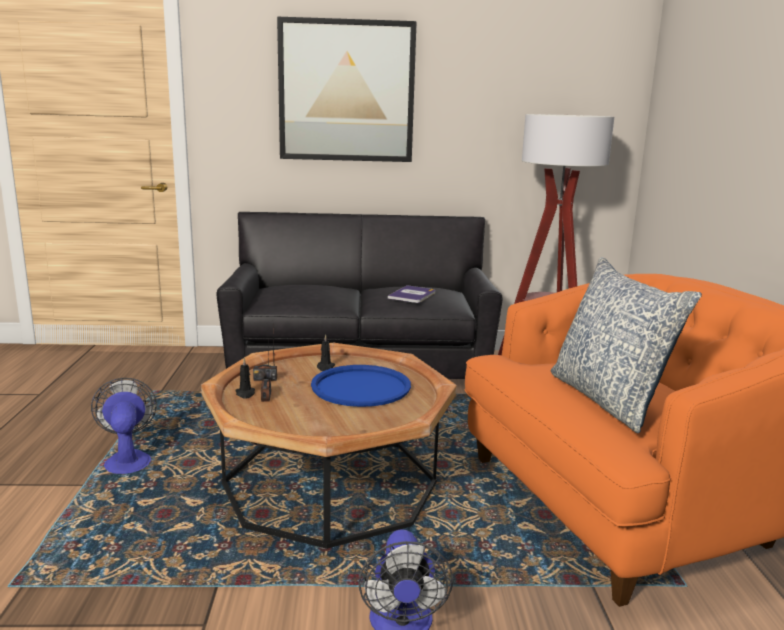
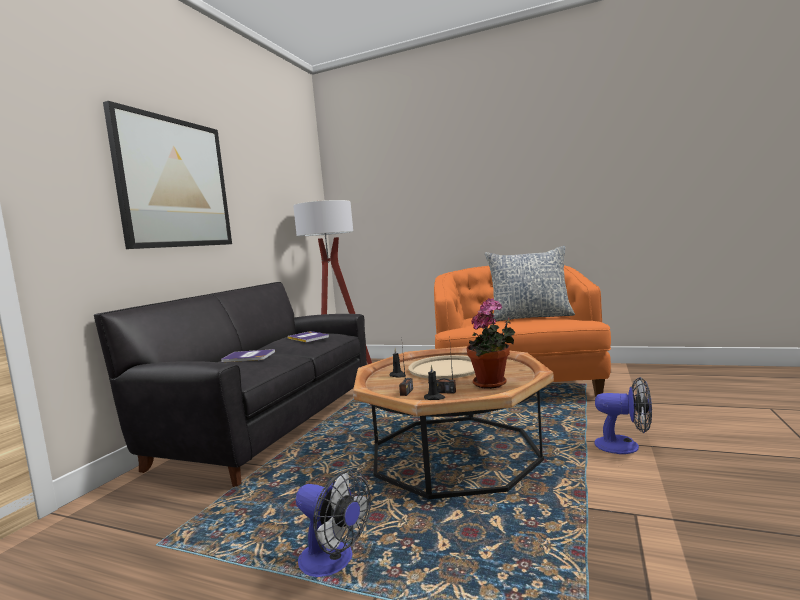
camera: 65 degrees left, 10 degrees down
(128, 459) = (334, 562): fan -> fan turned 150 degrees counterclockwise
(296, 418) = (492, 384): none -> potted plant
(320, 290) = (248, 357): none -> book
(361, 387) = (446, 368): blue tray -> beige tray

